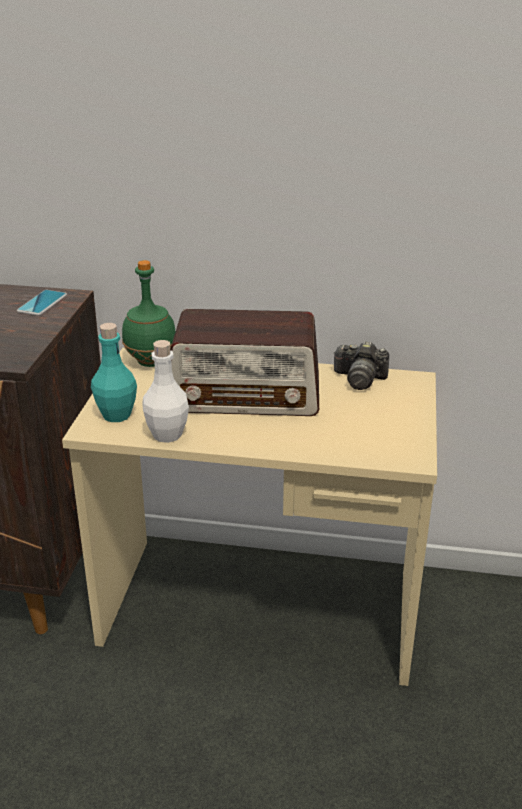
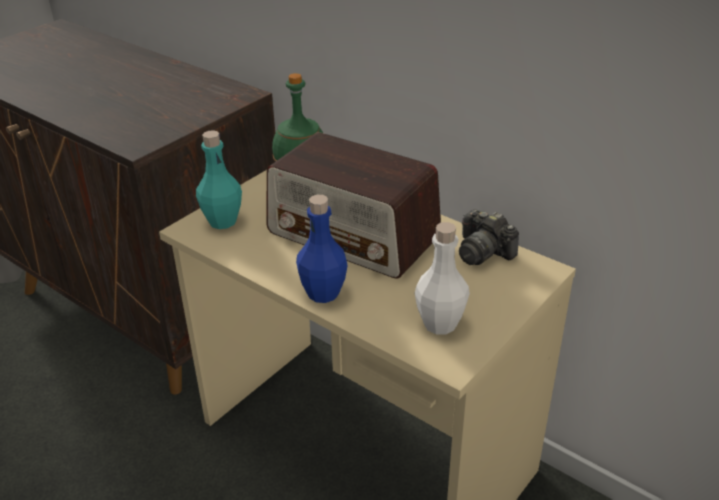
camera: 30 degrees right, 5 degrees up
(42, 303) = (216, 96): phone -> none
(167, 435) = (245, 255): white bottle -> white bottle (440, 324)
(266, 443) = (323, 293): none -> blue bottle

